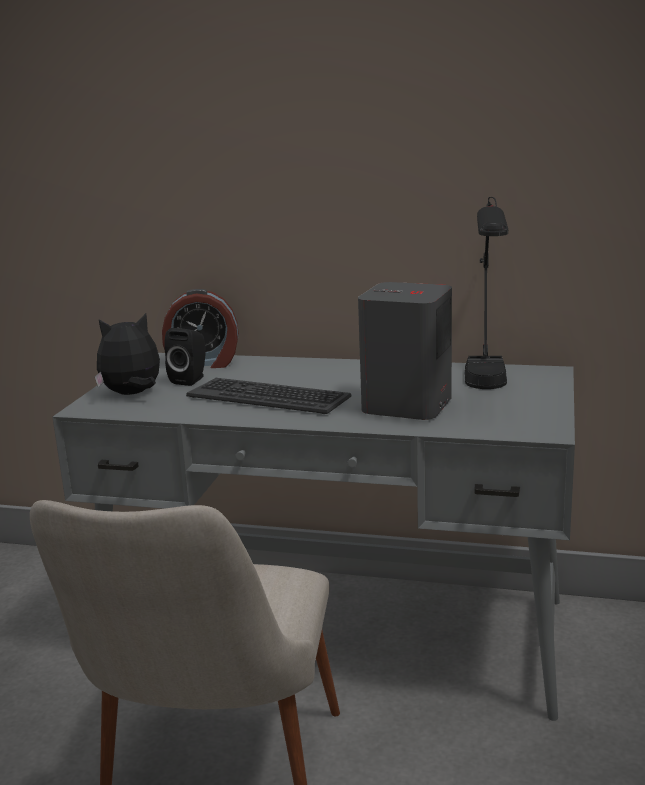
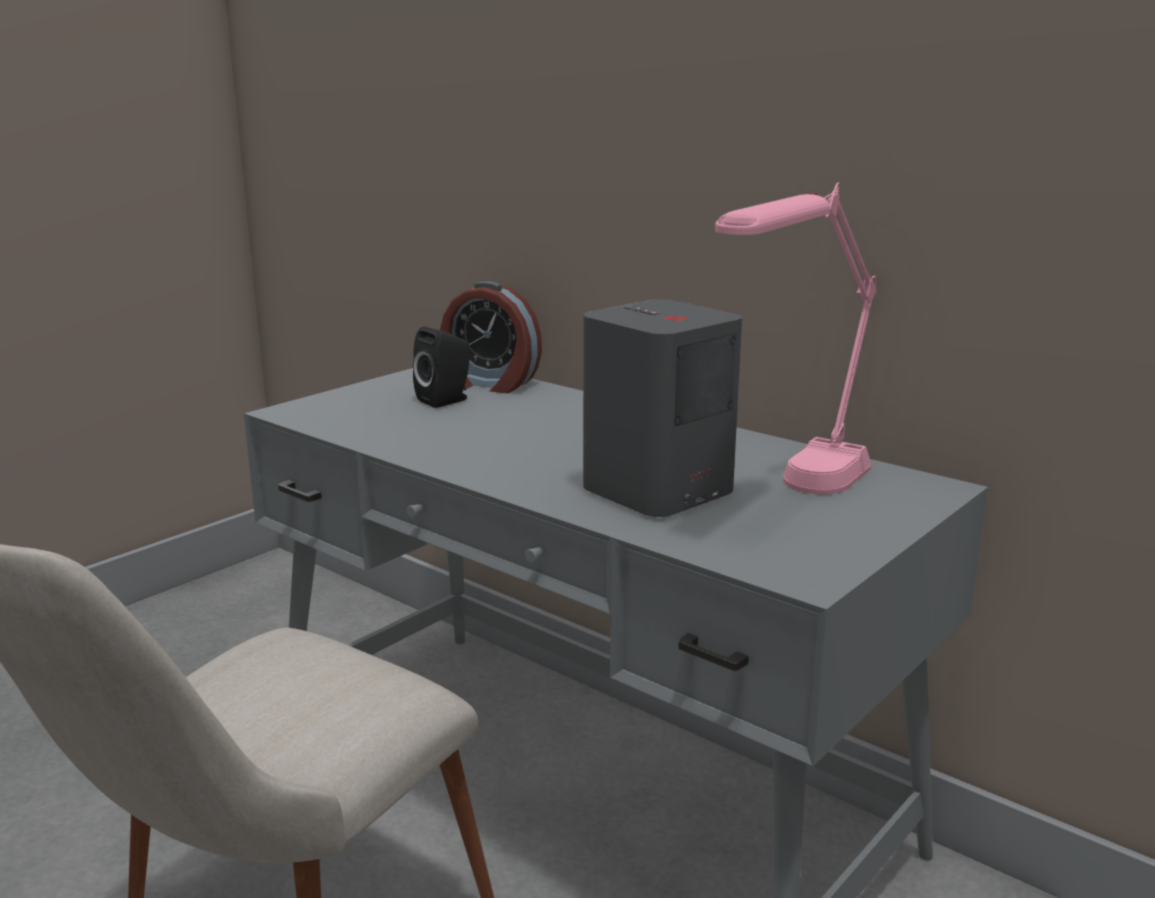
camera: 25 degrees right, 0 degrees up
(132, 394) = (359, 405): plush toy -> none
(269, 397) = (502, 440): keyboard -> none
(486, 392) = (796, 497): black table lamp -> pink table lamp

